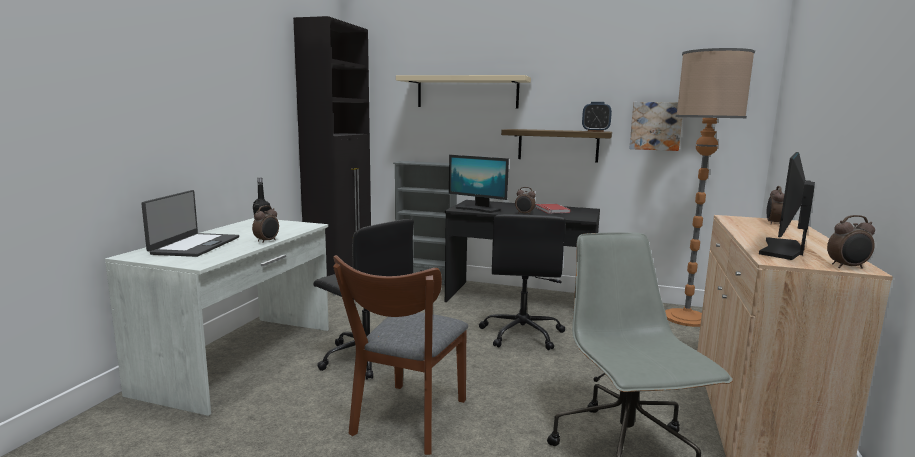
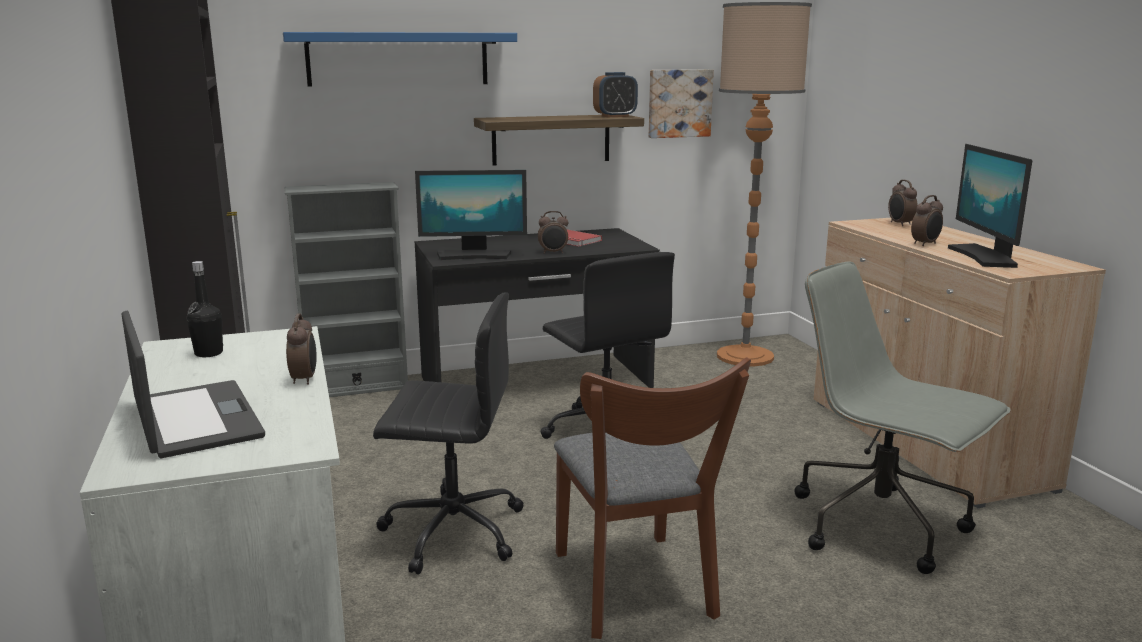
camera: 35 degrees left, 5 degrees up
(467, 92) = (398, 59): beige shelf -> blue shelf
(847, 267) = (1064, 267): alarm clock -> alarm clock (925, 244)

